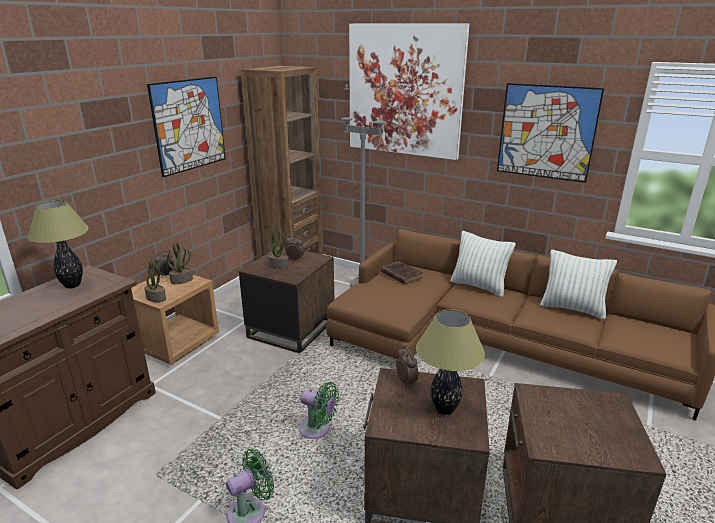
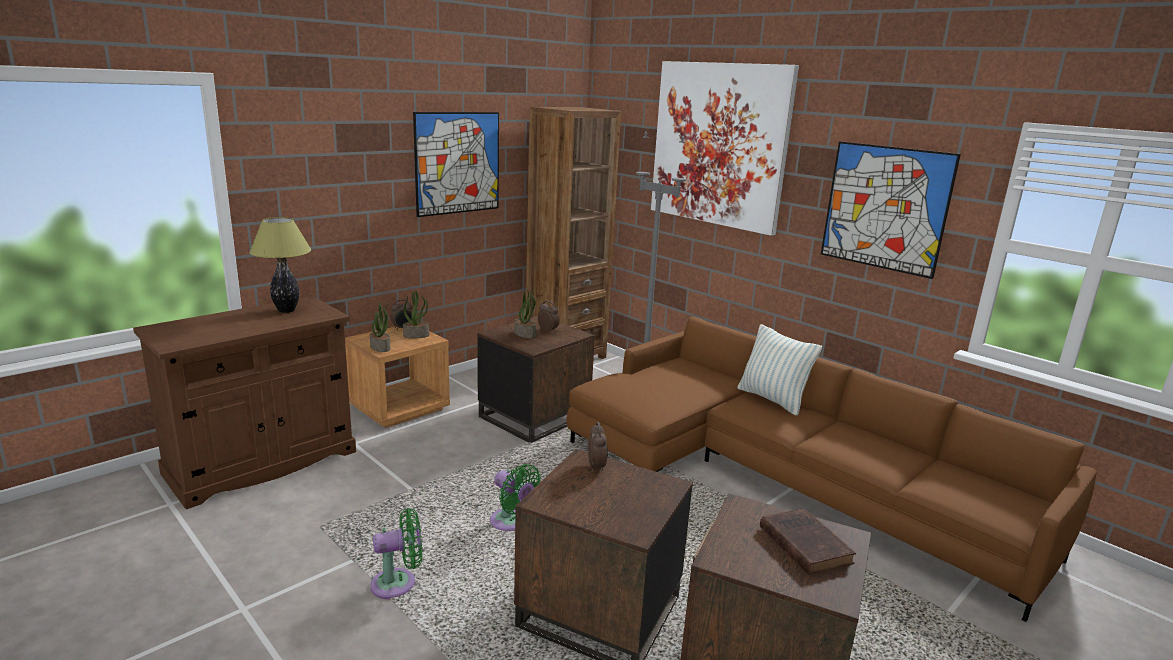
camera: 15 degrees right, 5 degrees down
(400, 274) = (676, 370): brown book -> brown book (803, 544)
(444, 409) = (622, 500): table lamp -> none
(572, 308) = (886, 444): pillow -> none

